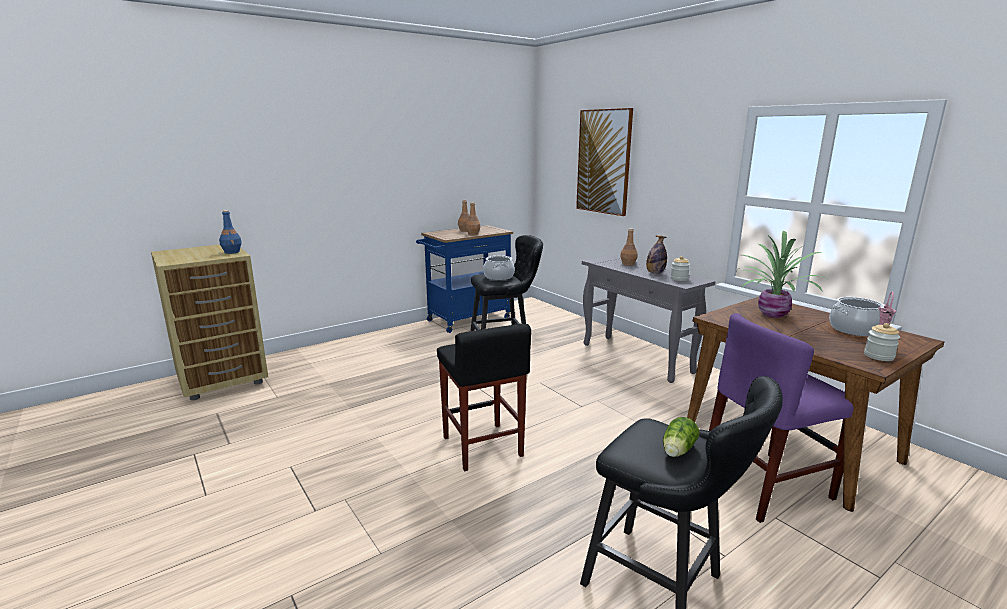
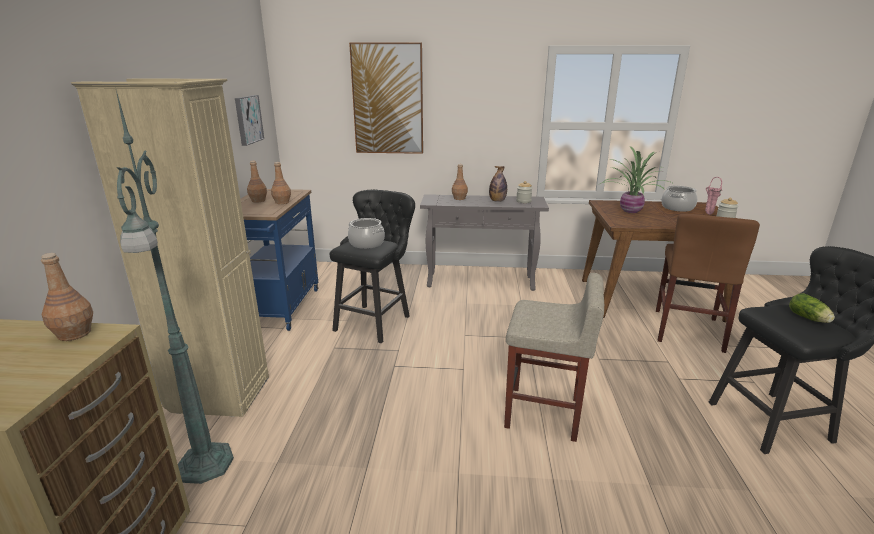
camera: 50 degrees left, 5 degrees up
(232, 252) = (74, 333): blue bottle -> brown bottle
(307, 369) = (204, 465): none -> green floor lamp
(365, 346) = (220, 393): none -> beige cabinet
(482, 447) = (544, 413): black stool -> beige stool
(490, 171) = (248, 119): none -> picture
(766, 485) = (687, 329): purple chair -> brown chair

